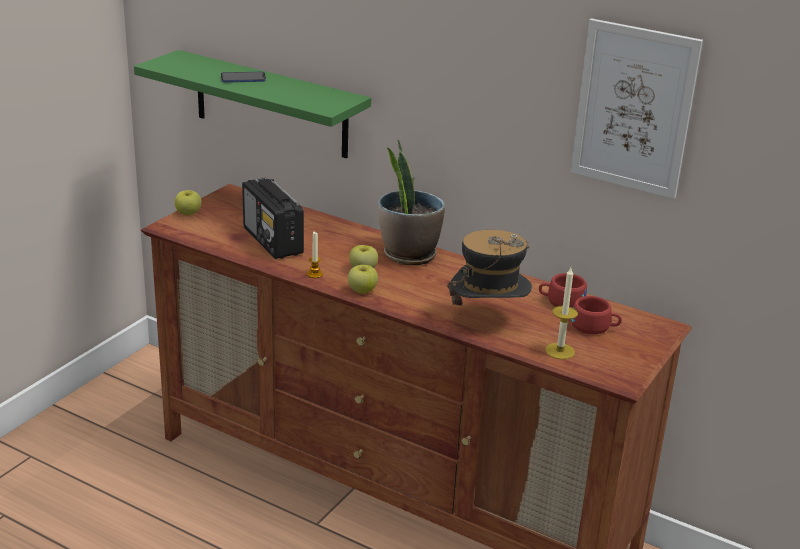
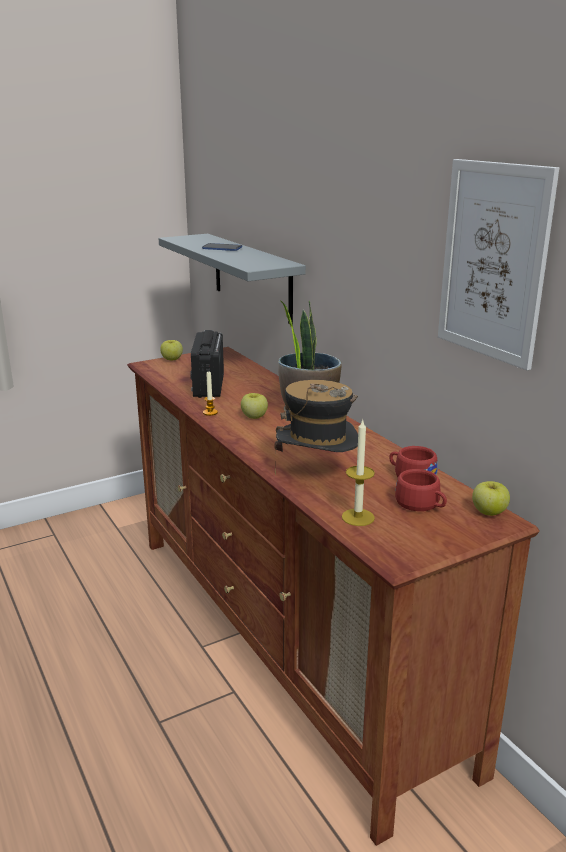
camera: 30 degrees right, 5 degrees down
(271, 104) = (251, 277): green shelf -> grey shelf
(362, 290) = (233, 431): apple -> apple (488, 512)

